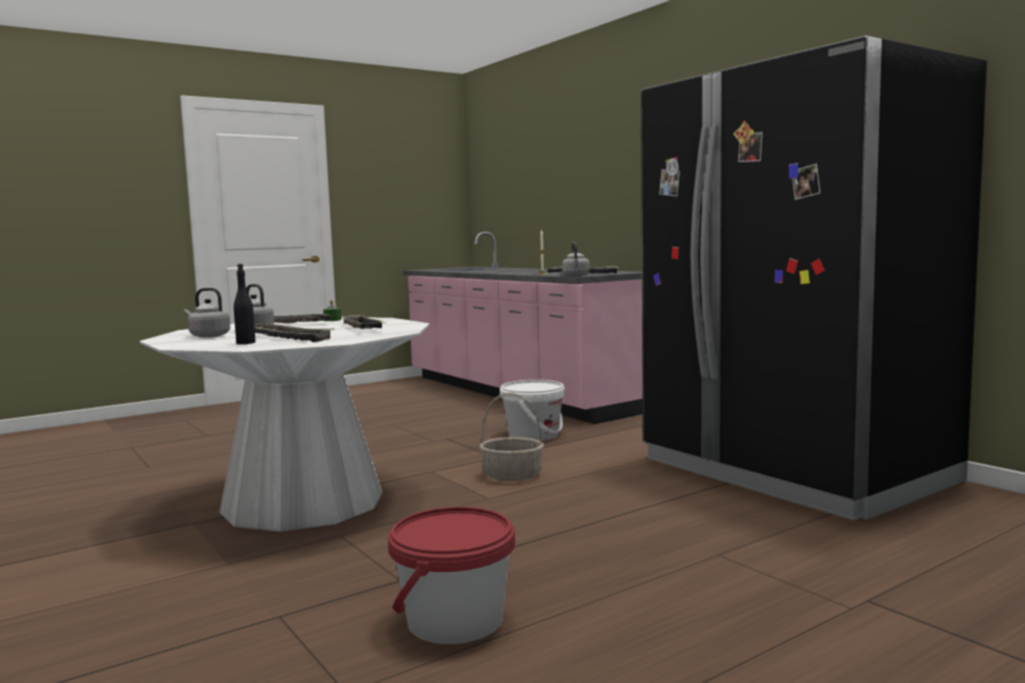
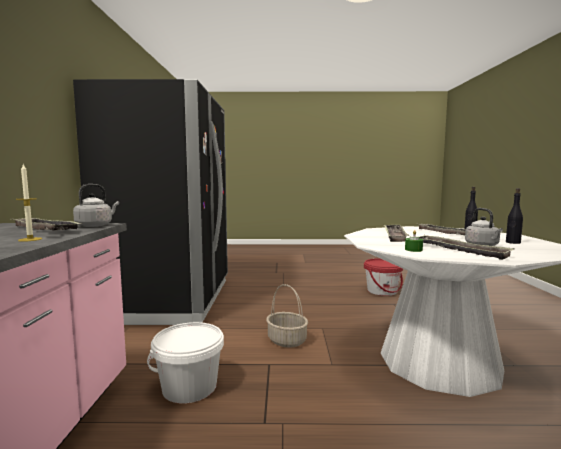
camera: 145 degrees left, 0 degrees up
(208, 336) = (513, 242): grey kettle -> black bottle

